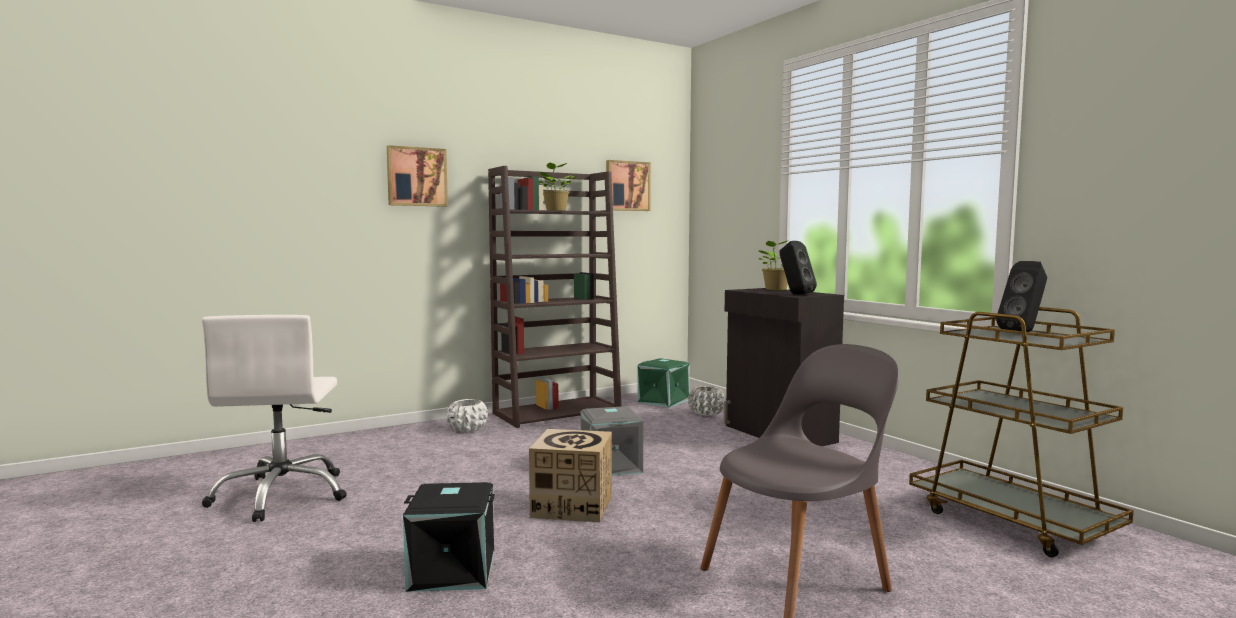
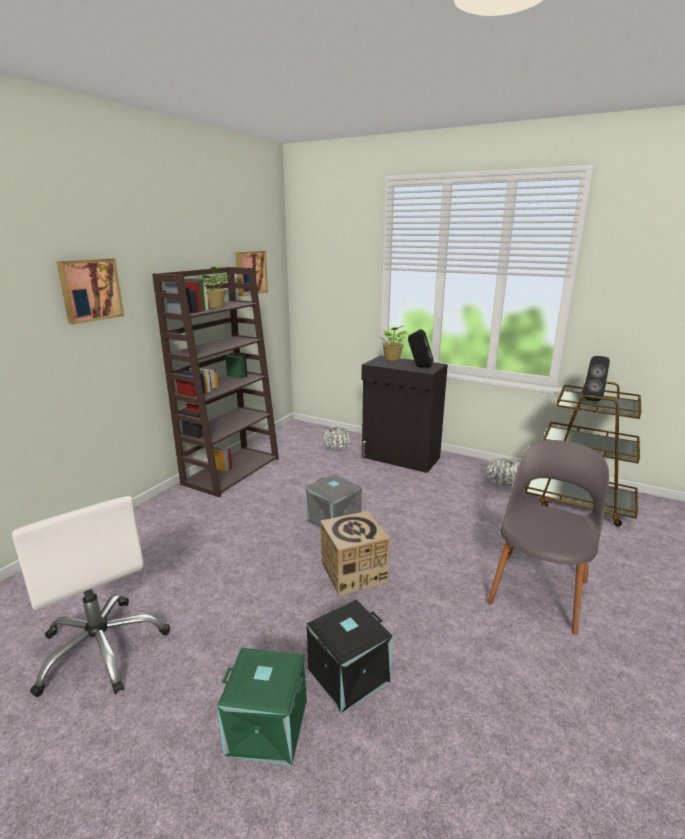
camera: 30 degrees left, 15 degrees up
(467, 429) = (180, 509): white planter -> white planter (501, 481)
(664, 401) = (295, 439): green storage box -> green storage box (268, 726)

